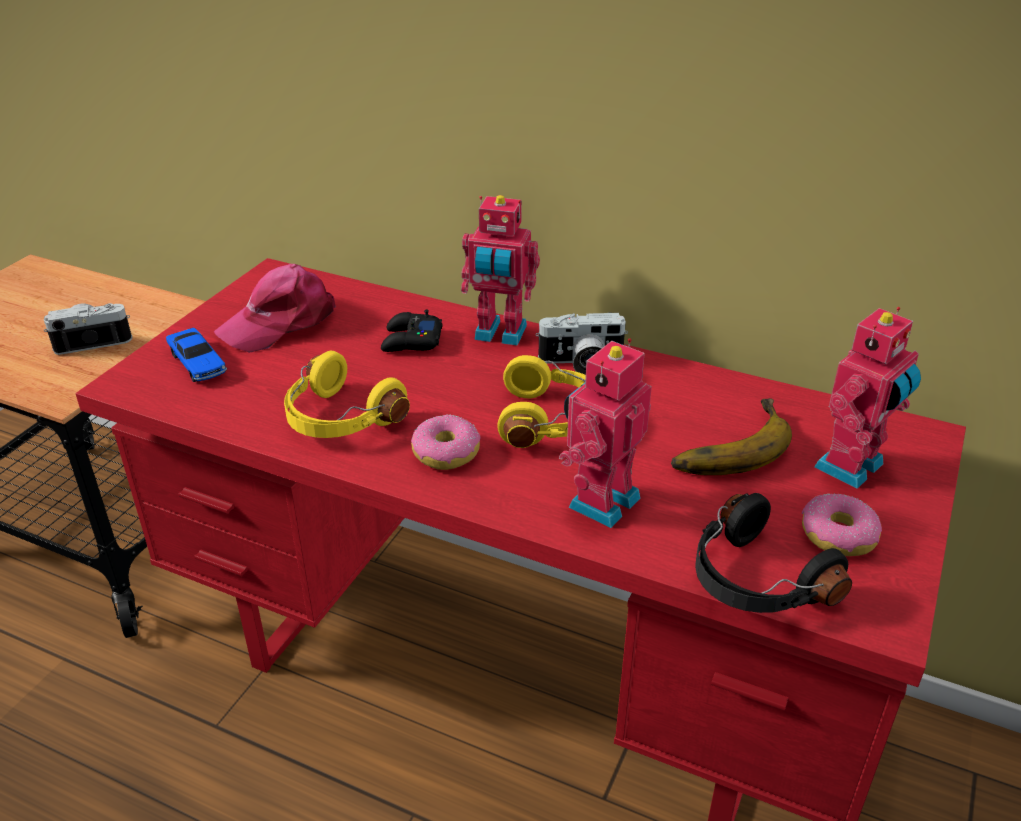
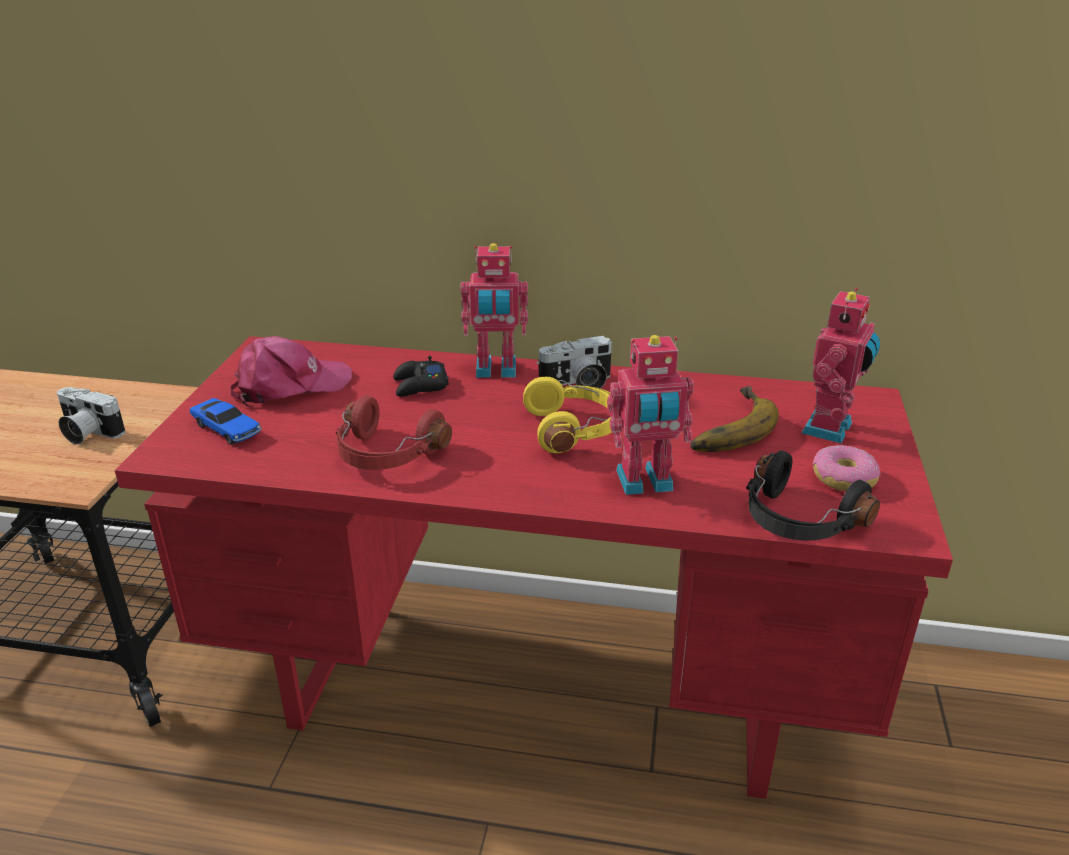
camera: 15 degrees left, 5 degrees down
(93, 340) = (87, 433): camera -> camera turned 120 degrees counterclockwise
(280, 322) = (290, 385): pink cap -> pink cap turned 150 degrees counterclockwise
(339, 419) = (386, 455): yellow headphones -> red headphones
(445, 452) = (495, 467): donut -> none
(600, 500) = (645, 483): toy robot -> toy robot turned 120 degrees counterclockwise

